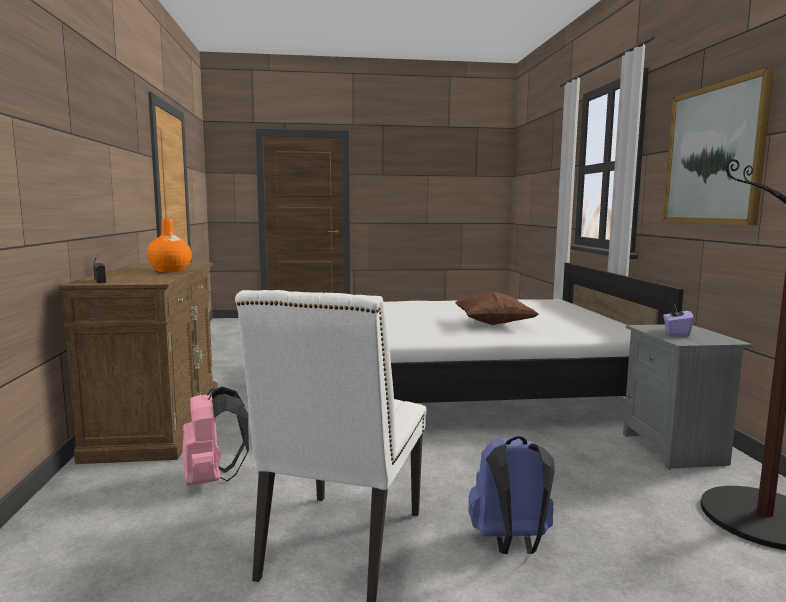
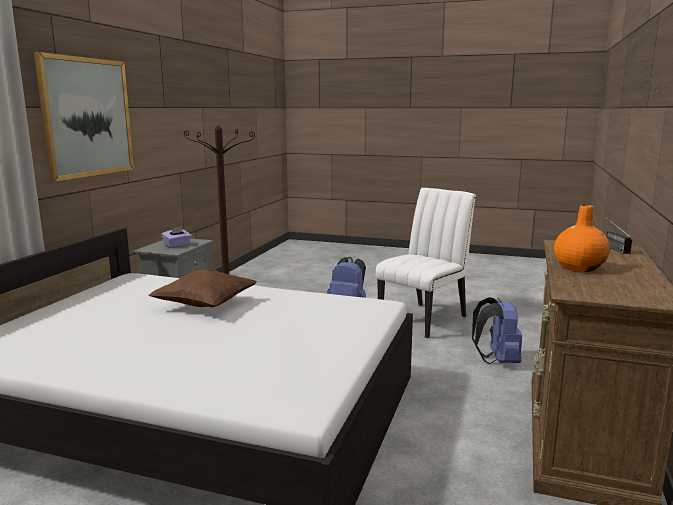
camera: 155 degrees left, 5 degrees up
(212, 479) = (497, 361): pink backpack -> blue backpack

